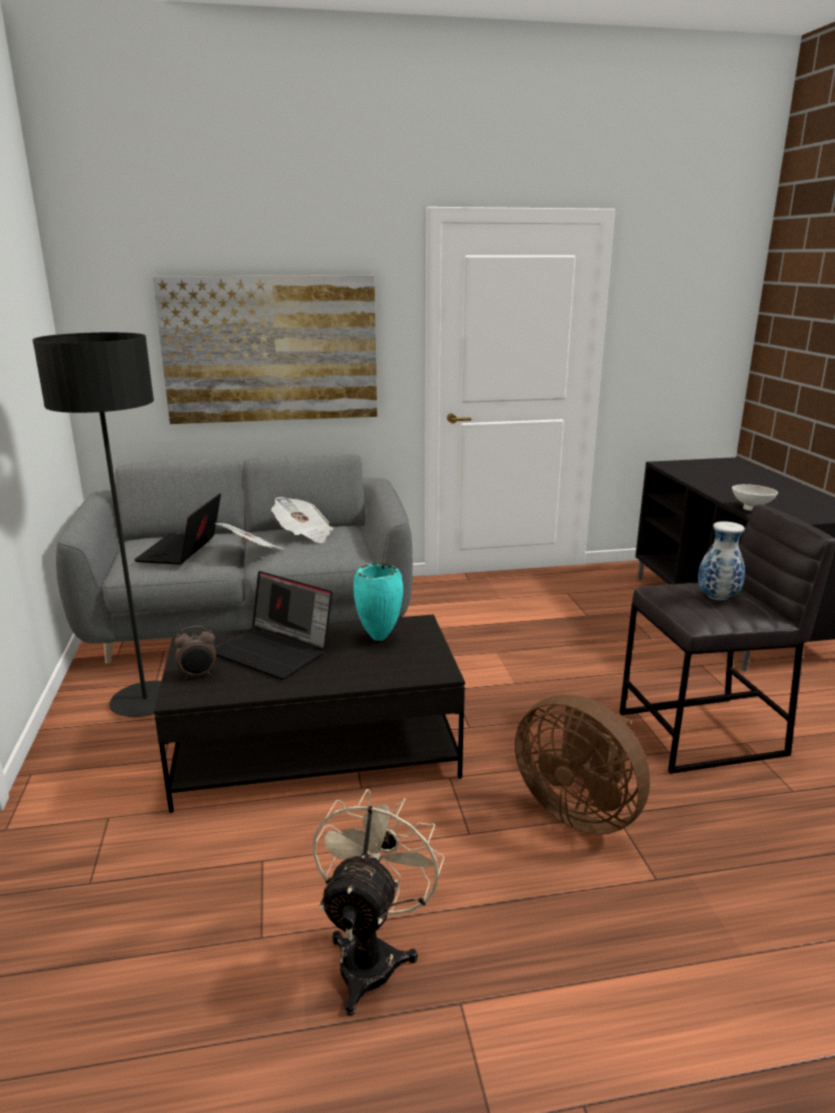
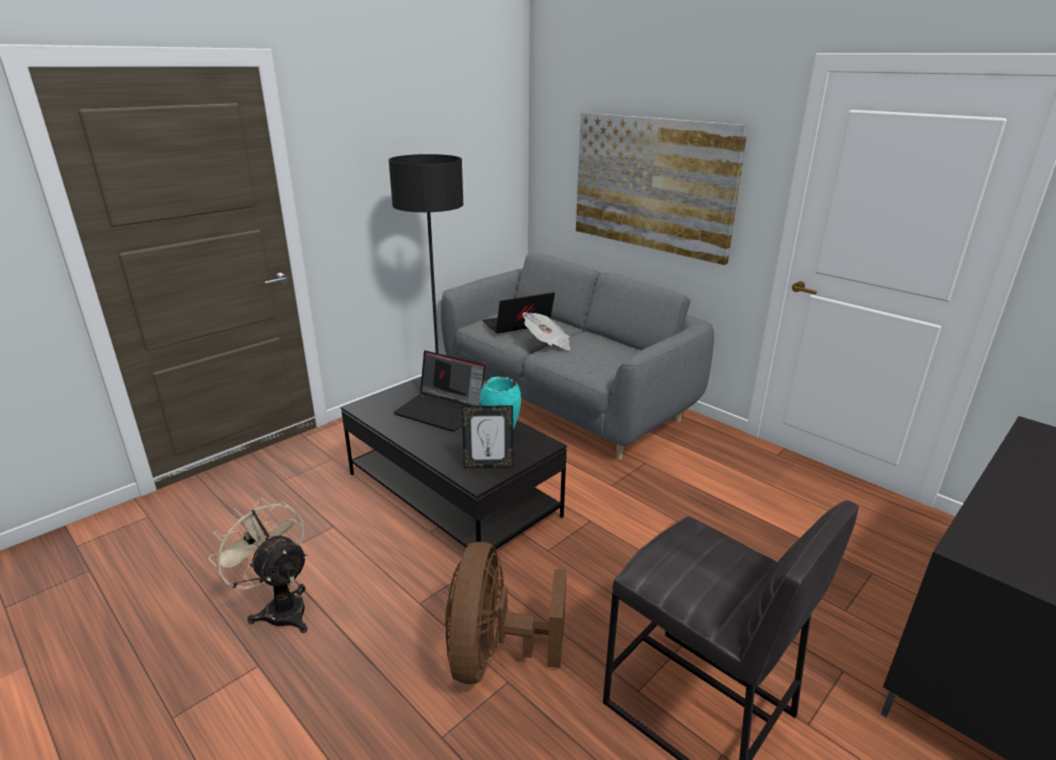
camera: 55 degrees right, 5 degrees up
(198, 675) = (389, 401): alarm clock -> none
(275, 651) = (442, 410): laptop -> laptop turned 60 degrees counterclockwise
(304, 535) = (601, 347): newspaper -> none
(372, 955) = (280, 607): beige fan -> beige fan turned 120 degrees counterclockwise
(420, 659) = (488, 465): none -> picture frame
(716, 597) = (710, 569): vase -> none
(750, 508) = (985, 524): white bowl -> none

